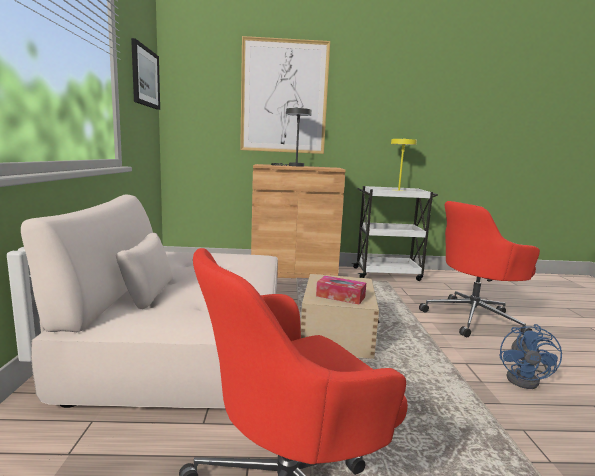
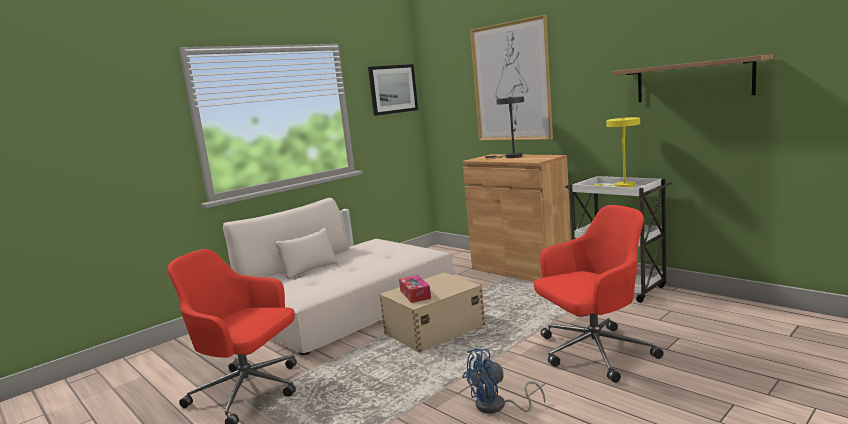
camera: 50 degrees right, 0 degrees up
(444, 118) = (693, 80): none -> shelf
(473, 318) = (593, 352): red office chair -> red office chair turned 135 degrees clockwise

